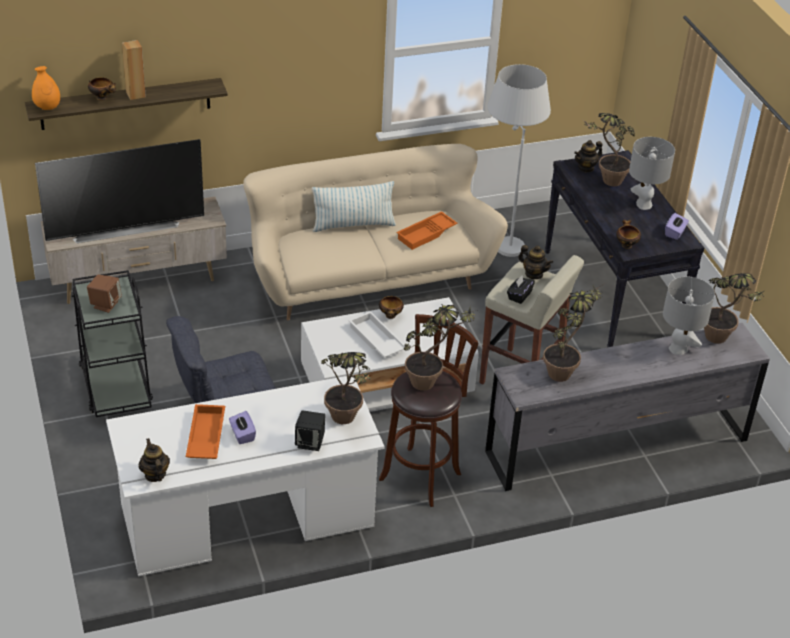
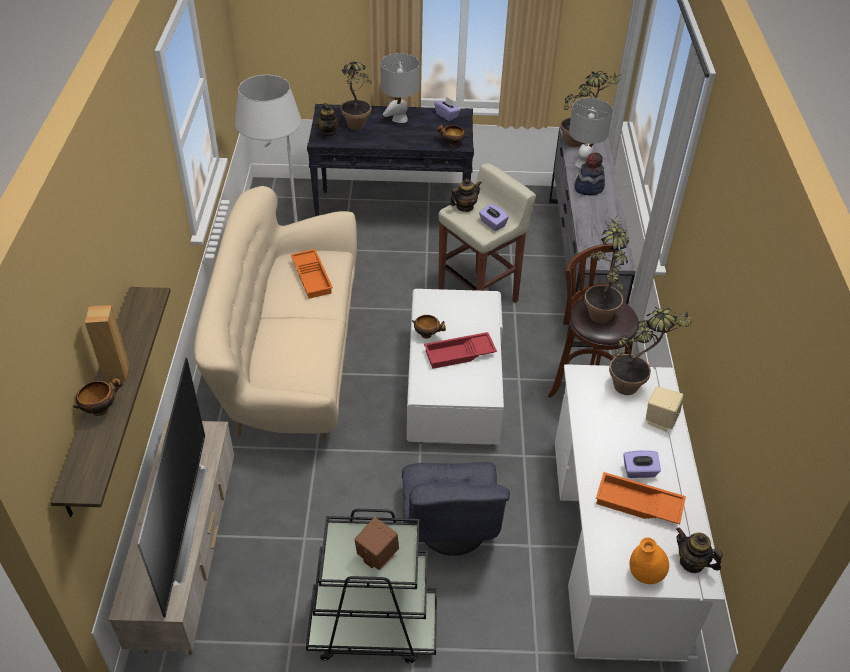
camera: 70 degrees left, 5 degrees up
(47, 107) = (86, 476): orange vase -> orange vase (645, 574)
(155, 474) = (692, 562): teapot -> teapot turned 45 degrees clockwise
(310, 442) = (660, 419): black speaker -> beige speaker
(353, 225) = (265, 325): pillow -> none
(376, 340) = (459, 354): white tray -> red tray
(519, 296) = (492, 224): black tissue box -> purple tissue box
(565, 370) = (594, 229): potted plant -> none
(637, 358) = (588, 187): none -> hat

